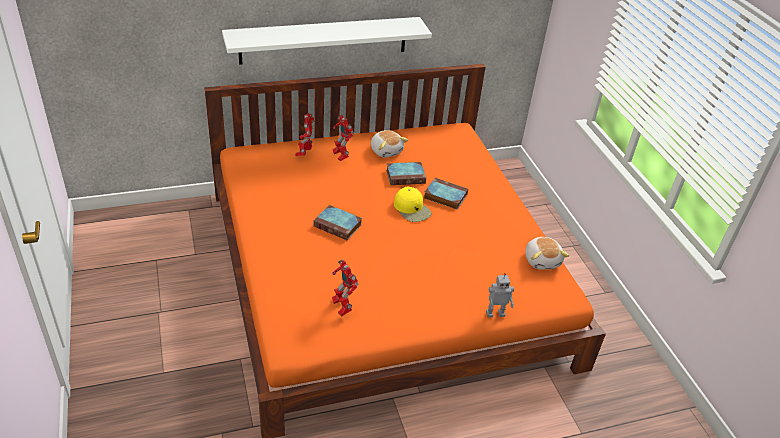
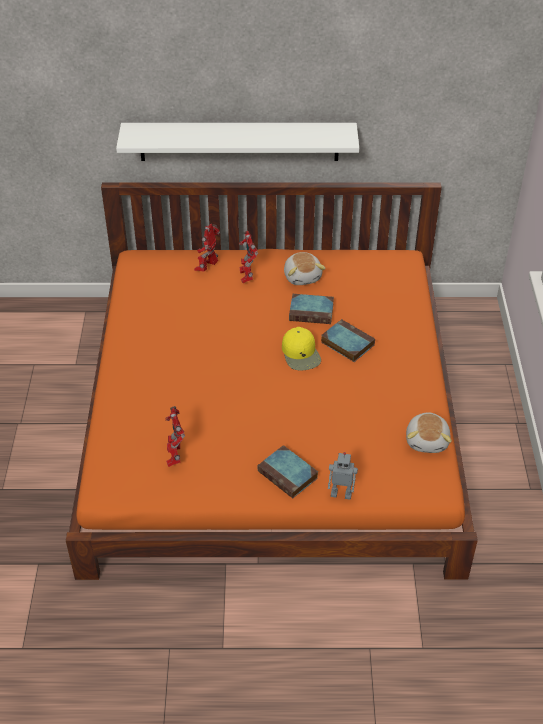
camera: 20 degrees right, 5 degrees up
(338, 225) = (210, 361): book -> book (289, 475)

